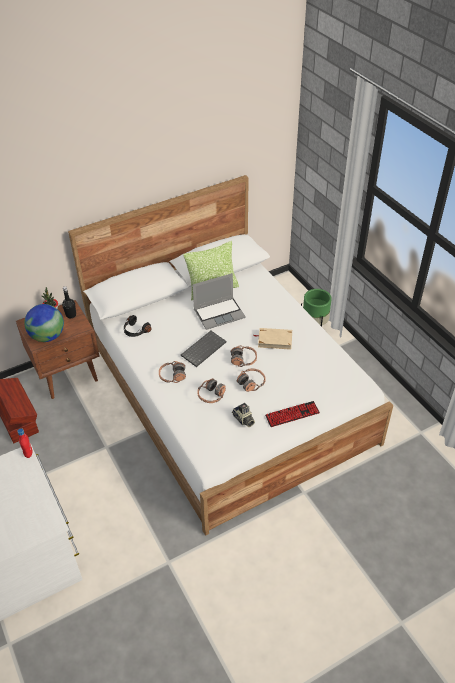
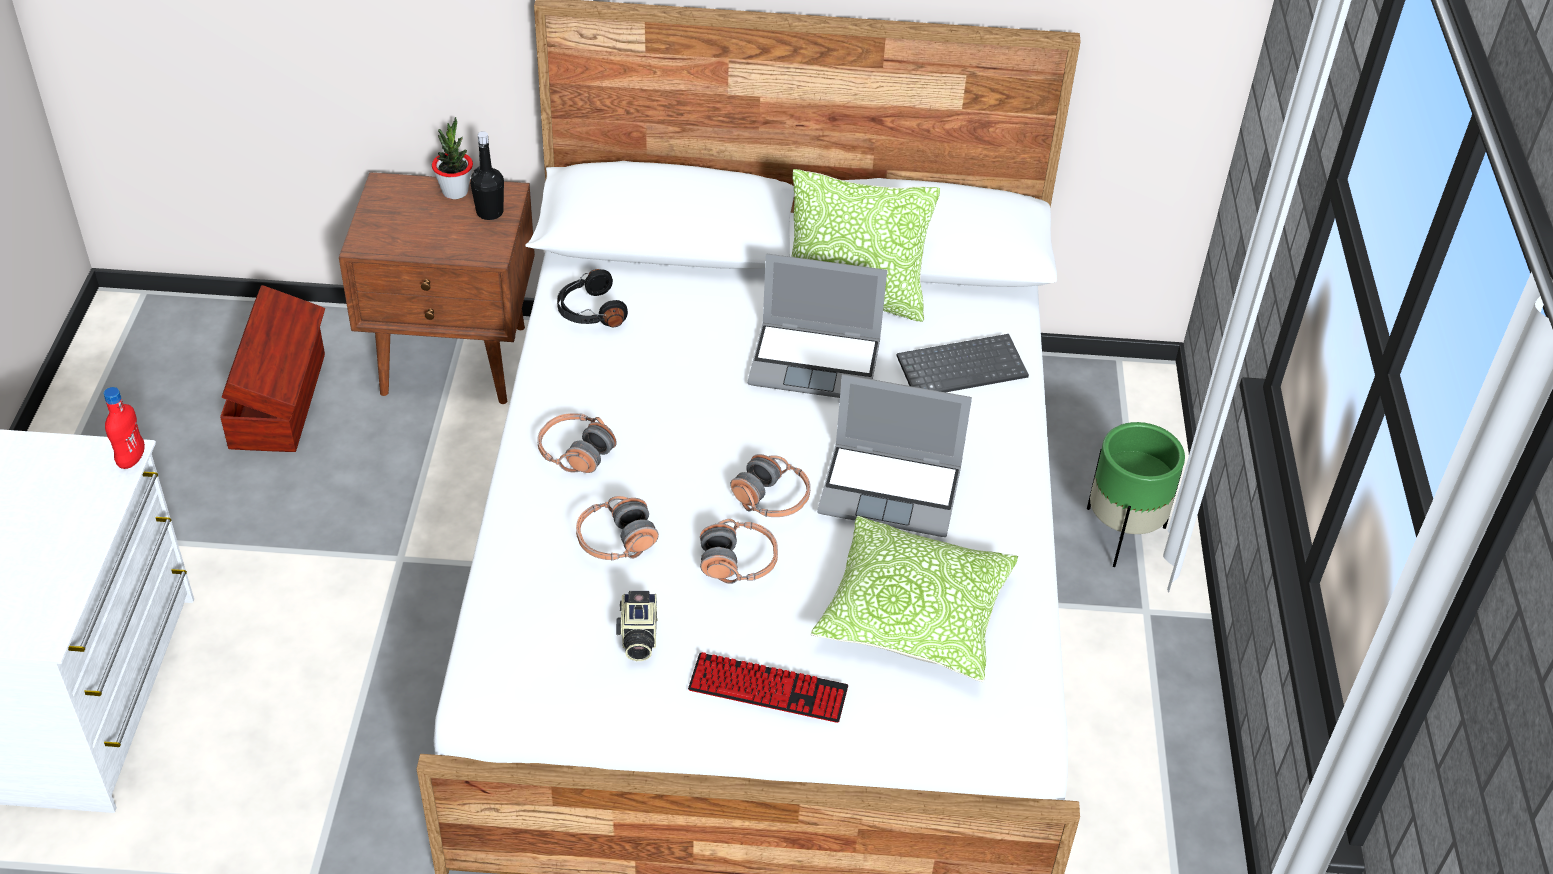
camera: 30 degrees right, 0 degrees up
(48, 336) = (401, 236): globe -> none
(203, 348) = (702, 425): keyboard -> keyboard (962, 367)
(274, 340) = (892, 491): beige book -> laptop
(312, 372) = (914, 615): none -> pillow

